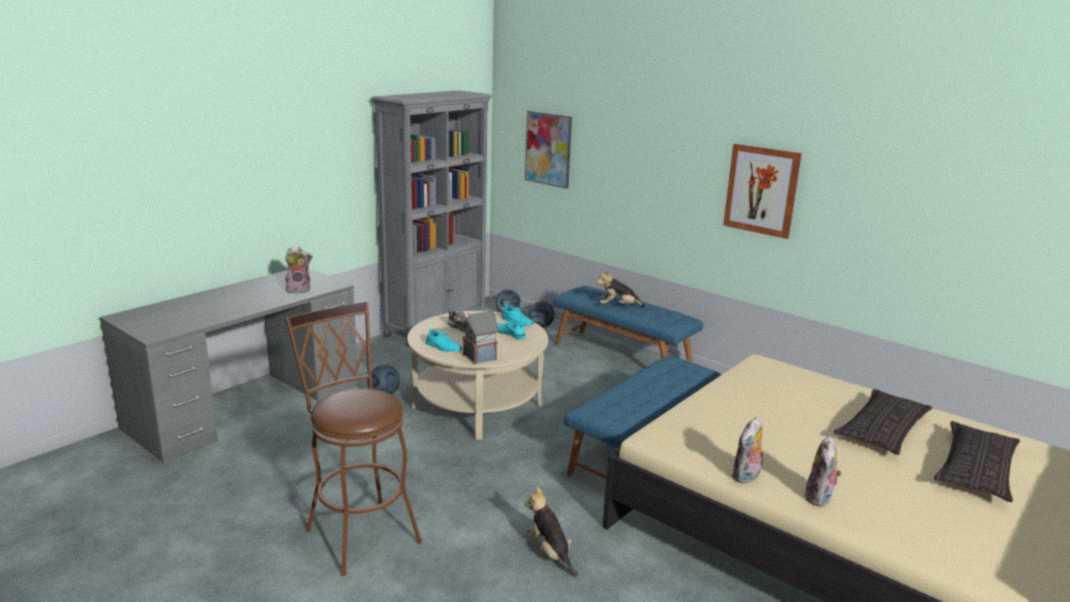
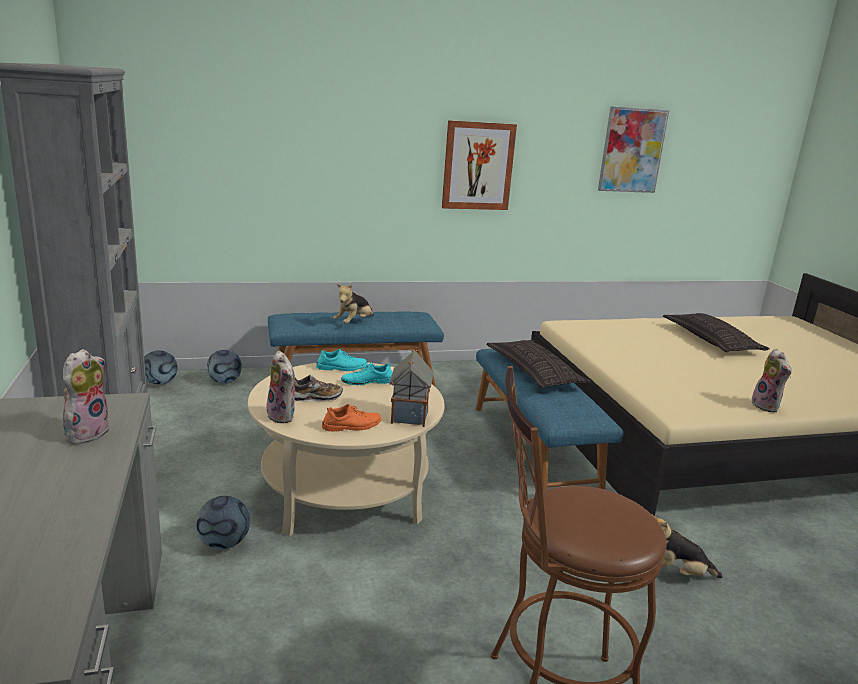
camera: 55 degrees left, 0 degrees up
(443, 347) = (352, 426): turquoise shoe -> orange shoe
(548, 149) = (186, 149): picture -> picture (632, 150)
(820, 498) = (809, 398): plush toy -> plush toy (283, 416)
(976, 469) = (783, 343): pillow -> pillow (534, 371)

